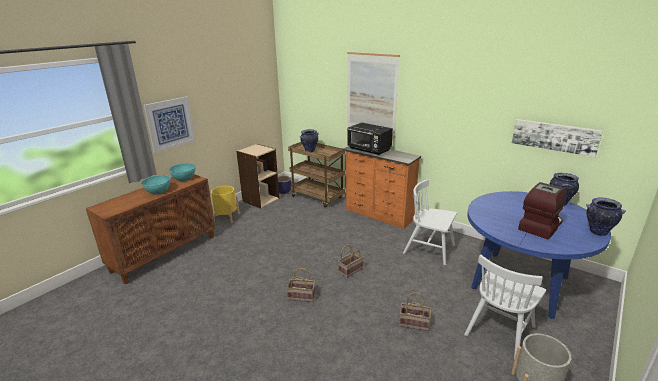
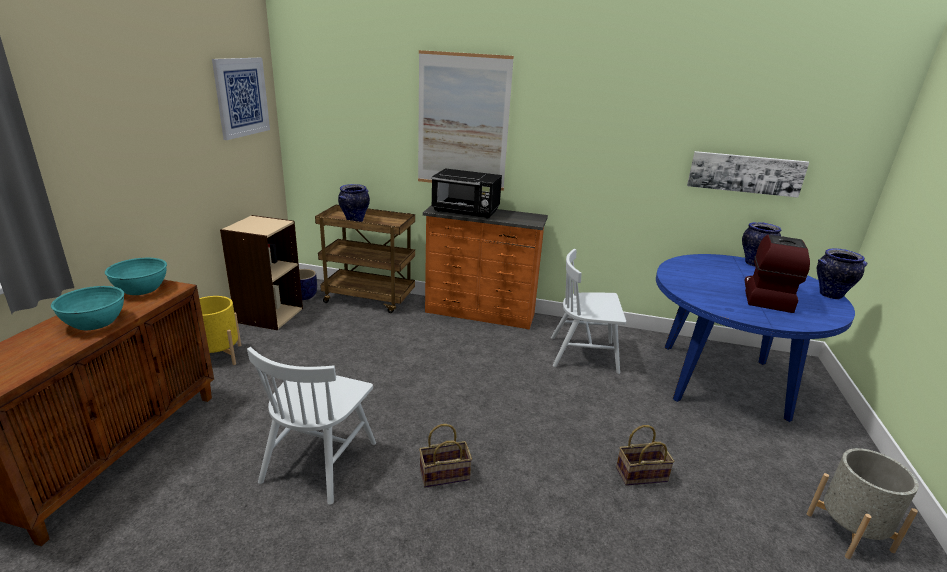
camera: 25 degrees left, 0 degrees up
(170, 123) = (91, 177): picture -> picture (241, 97)
(350, 270) = (495, 409): basket -> none
(499, 330) = (749, 454): white chair -> white chair (319, 461)

